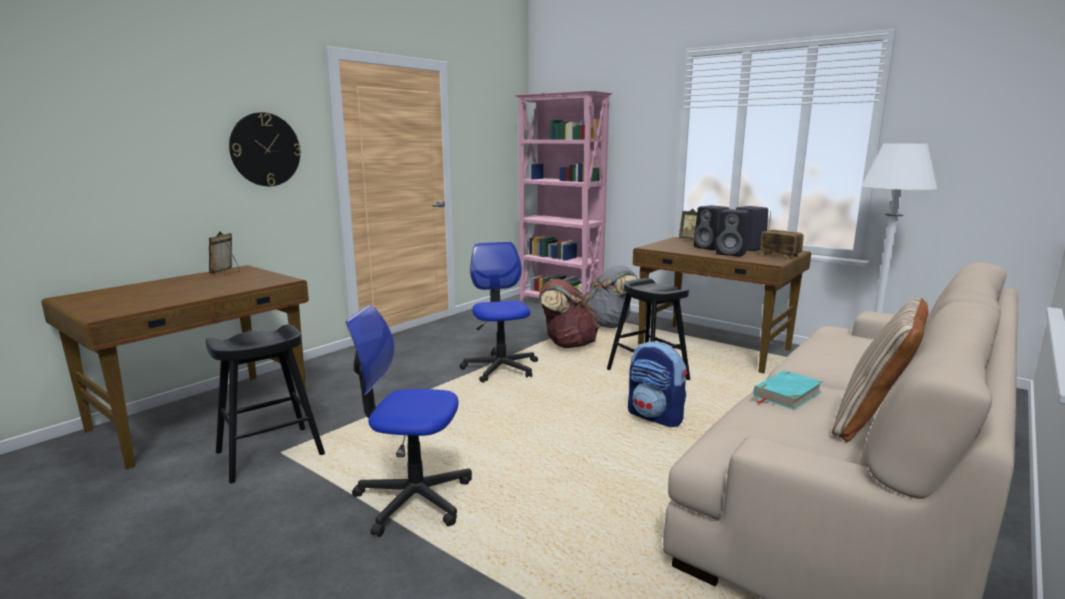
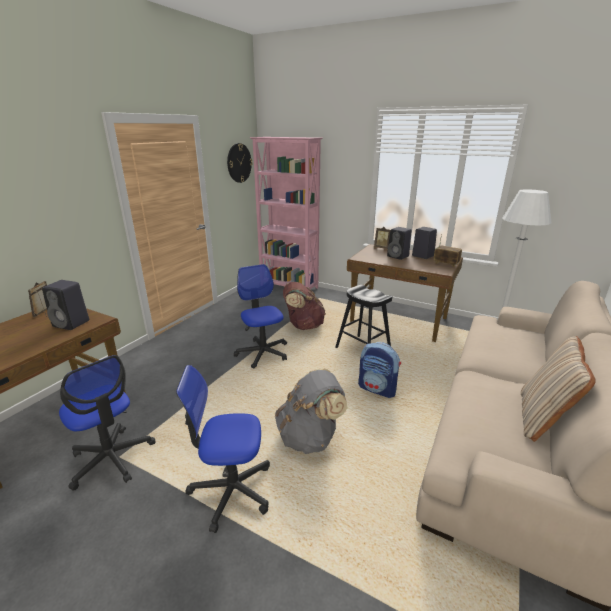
camera: 10 degrees left, 10 degrees up
(265, 149) = (62, 206): wall clock -> wall clock (239, 163)
(270, 453) = (112, 458): black stool -> office chair
(608, 325) = (326, 305): grey backpack -> grey backpack (310, 437)
(732, 253) = (415, 263): black speaker -> black speaker (72, 323)
(786, 394) = (481, 394): turquoise book -> none

